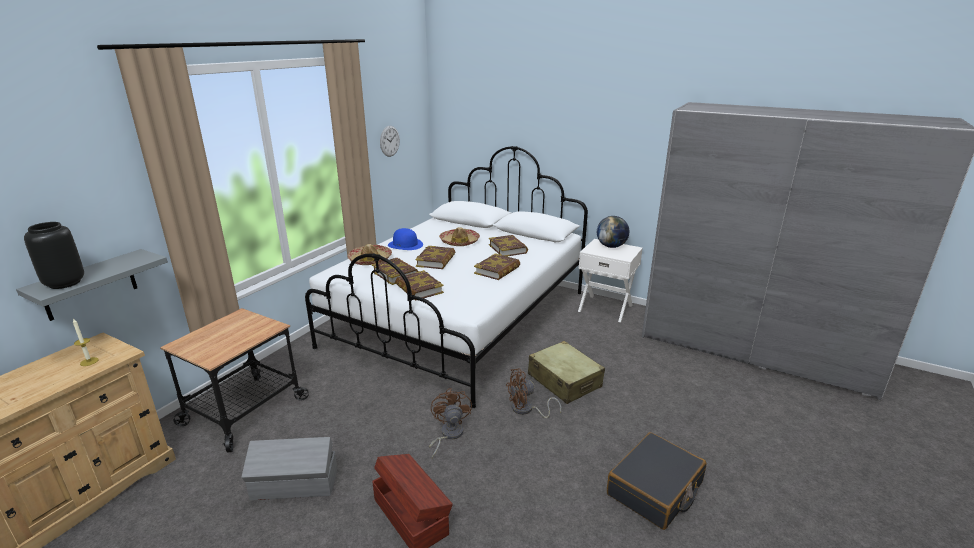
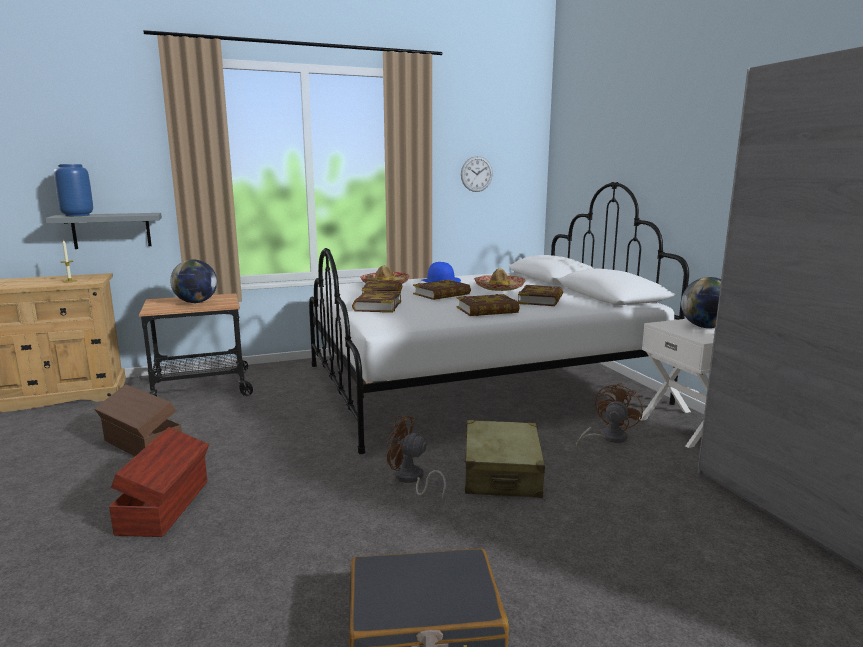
camera: 40 degrees right, 10 degrees down
(64, 283) = (77, 215): black vase -> blue vase
(231, 333) = (196, 302): none -> globe
(295, 485) = (142, 445): grey storage box -> brown storage box
(448, 435) = (302, 465): brown fan -> brown fan (608, 438)

